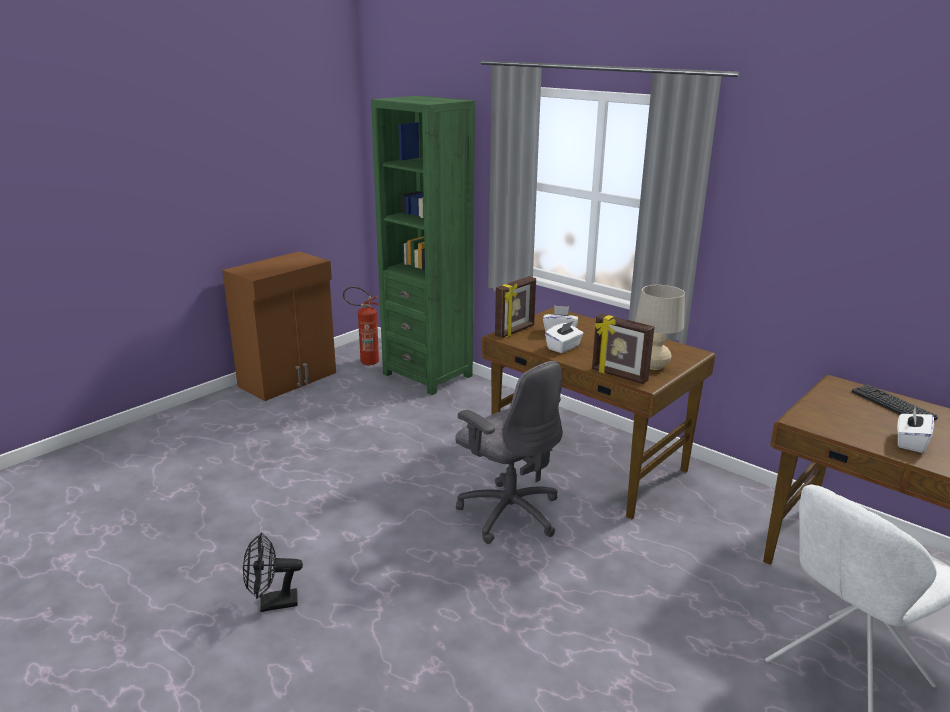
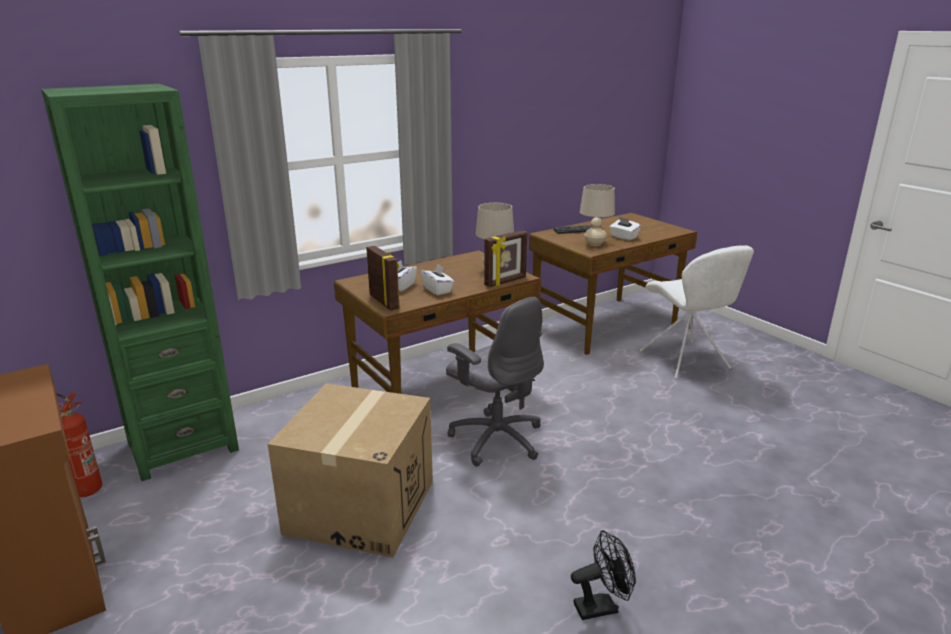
camera: 75 degrees left, 0 degrees up
(272, 604) = (602, 606): black fan -> black fan turned 105 degrees counterclockwise
(378, 459) = (360, 506): none -> cardboard box
(509, 512) = (496, 438): grey office chair -> grey office chair turned 75 degrees clockwise
(837, 420) = (594, 244): none -> beige table lamp

